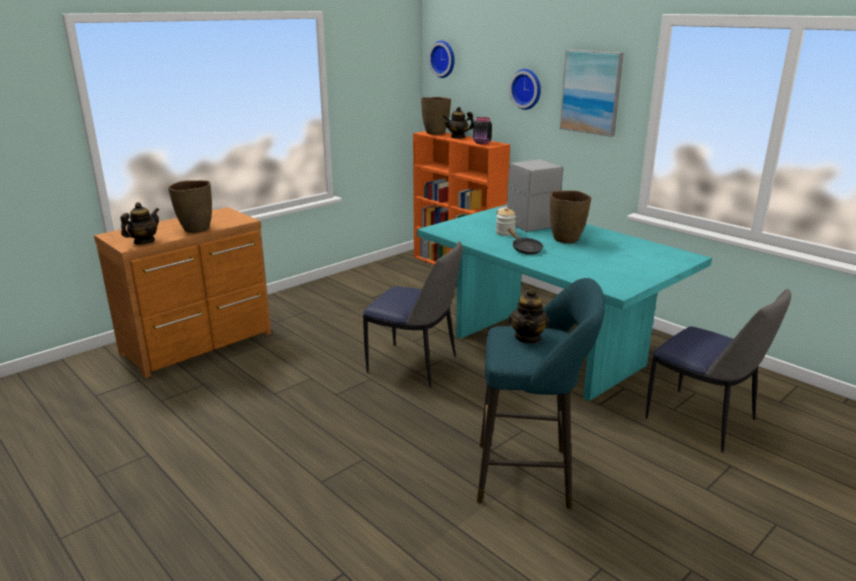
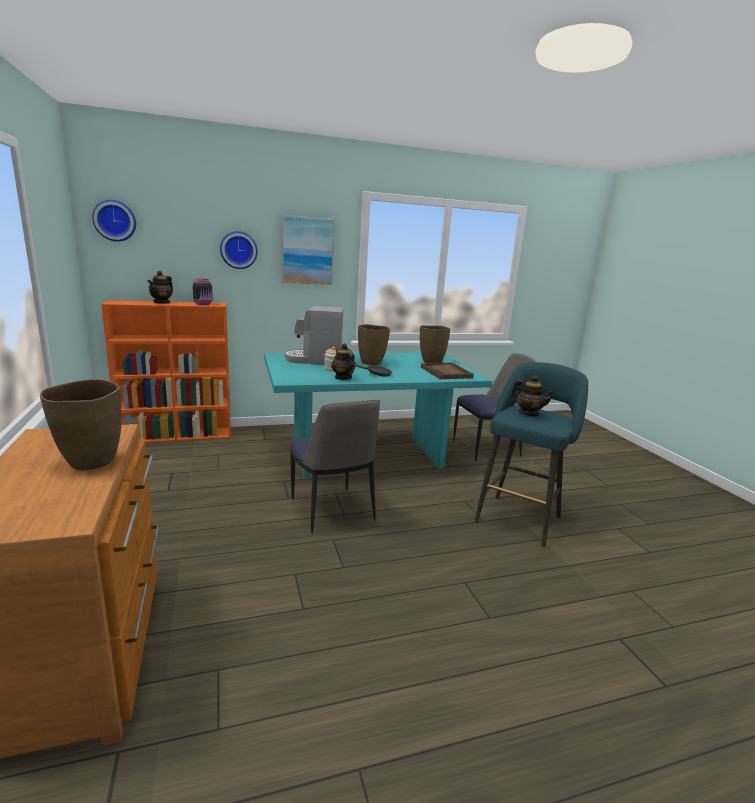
camera: 65 degrees left, 5 degrees down
(144, 242) = (72, 507): teapot -> teapot (343, 378)
(414, 365) = (332, 511): chair -> chair turned 105 degrees clockwise
(435, 133) = (126, 302): brown vase -> brown vase (431, 362)
(606, 274) = (446, 372): none -> brown tray

